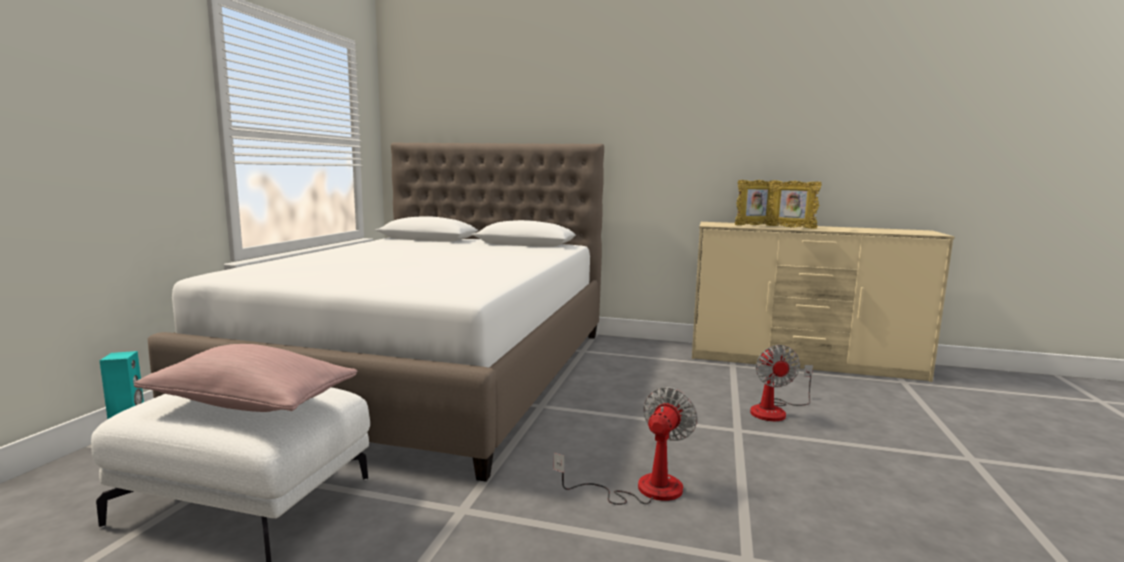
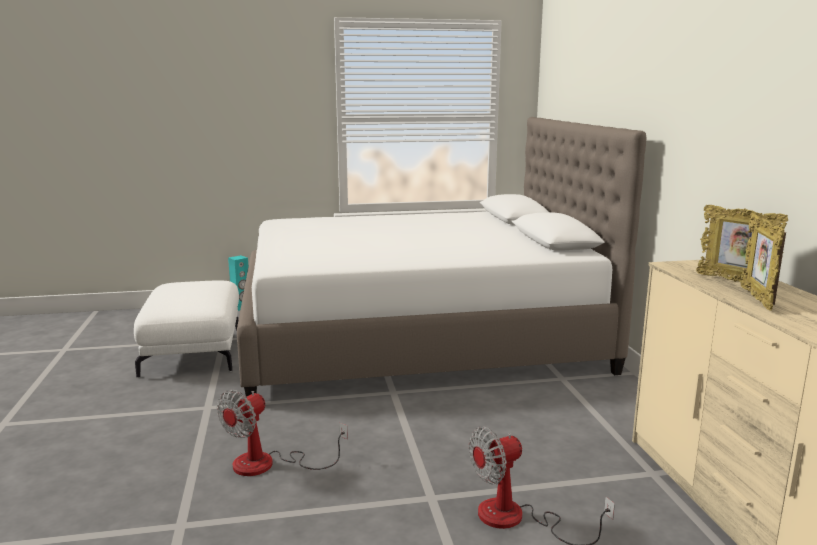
camera: 65 degrees right, 5 degrees up
(252, 404) = (177, 297): pink pillow -> none
(643, 489) = (268, 464): fan -> fan turned 120 degrees clockwise

